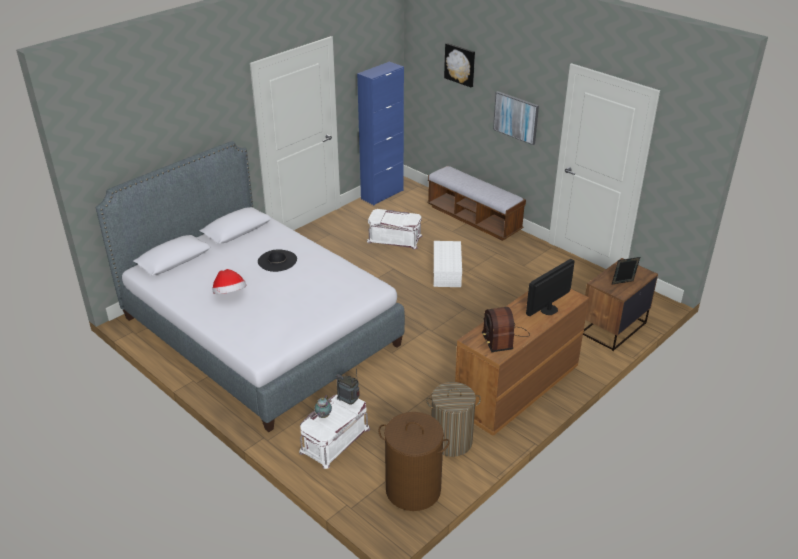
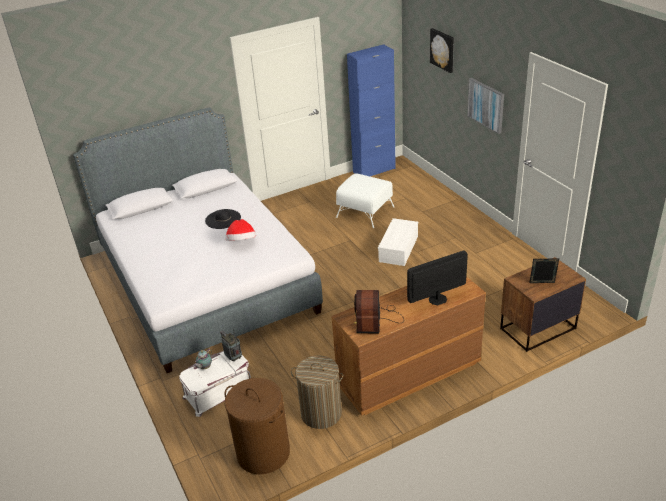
camera: 20 degrees right, 0 degrees up
(230, 294) = (167, 244): hat -> hat (242, 242)
(395, 238) = (365, 212): white storage box -> white ottoman
(474, 219) = (449, 202): bench -> none

